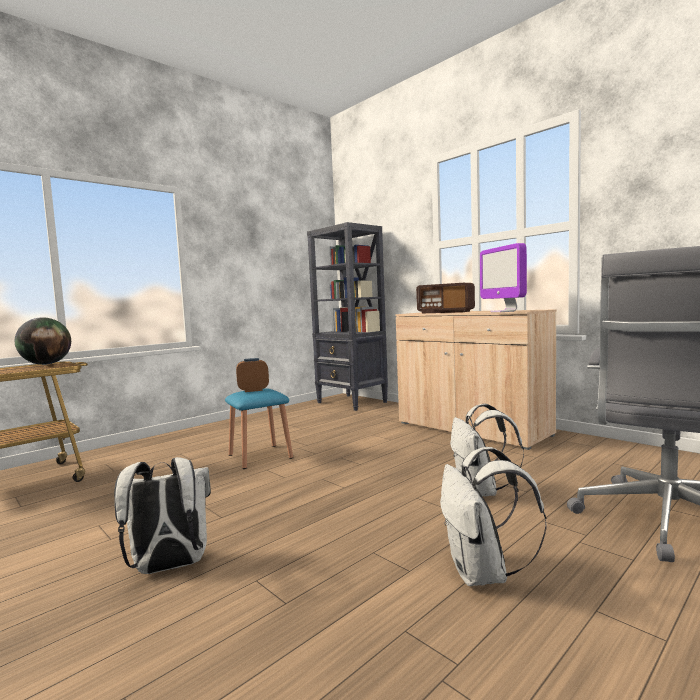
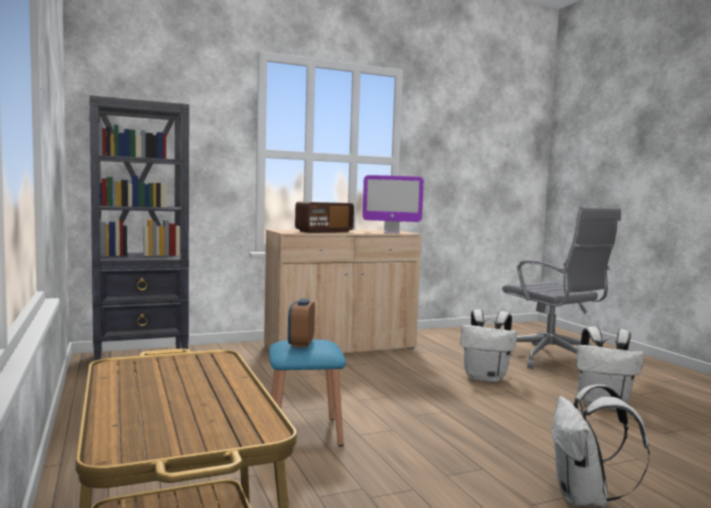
camera: 70 degrees left, 0 degrees up
(46, 364) = (132, 370): globe -> none

